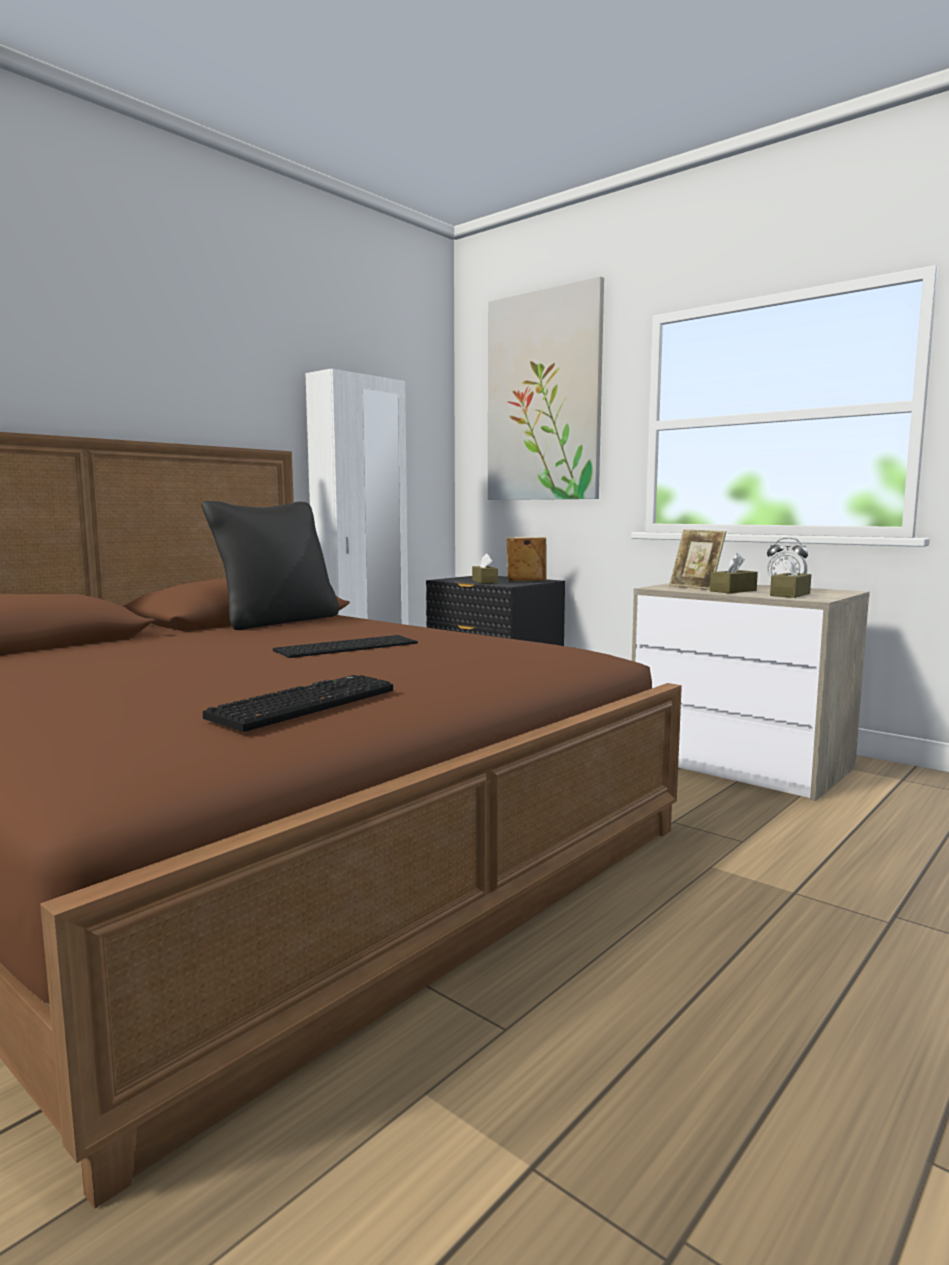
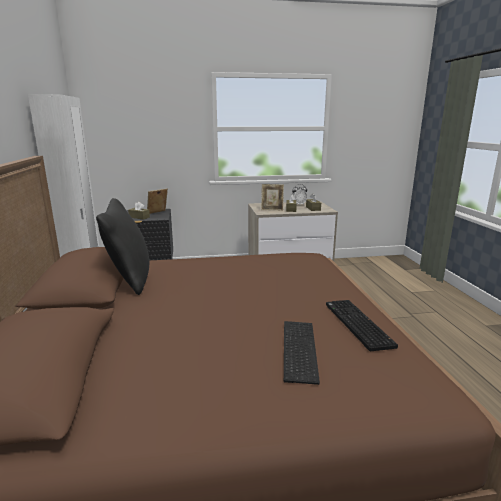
camera: 50 degrees left, 10 degrees up
(347, 646) = (240, 285): keyboard -> keyboard (297, 349)
(543, 397) = (144, 107): picture -> none

